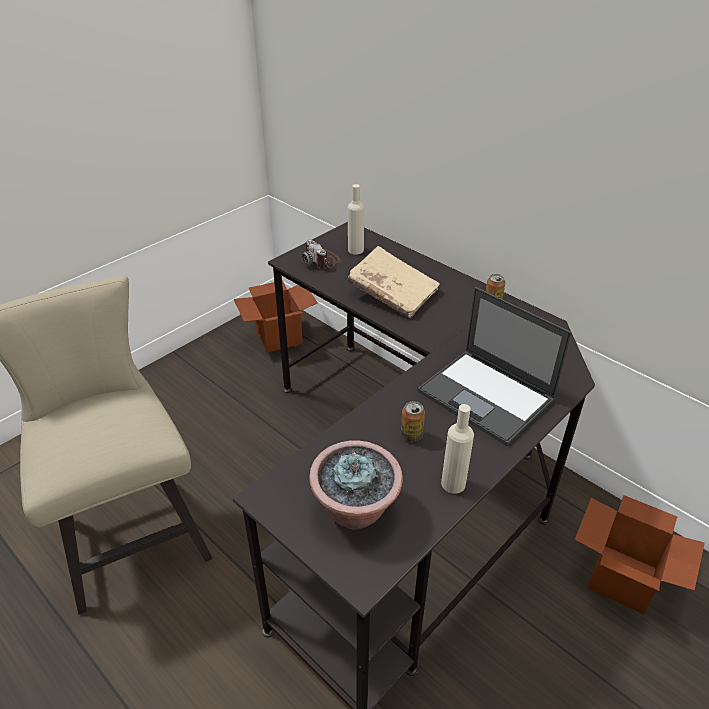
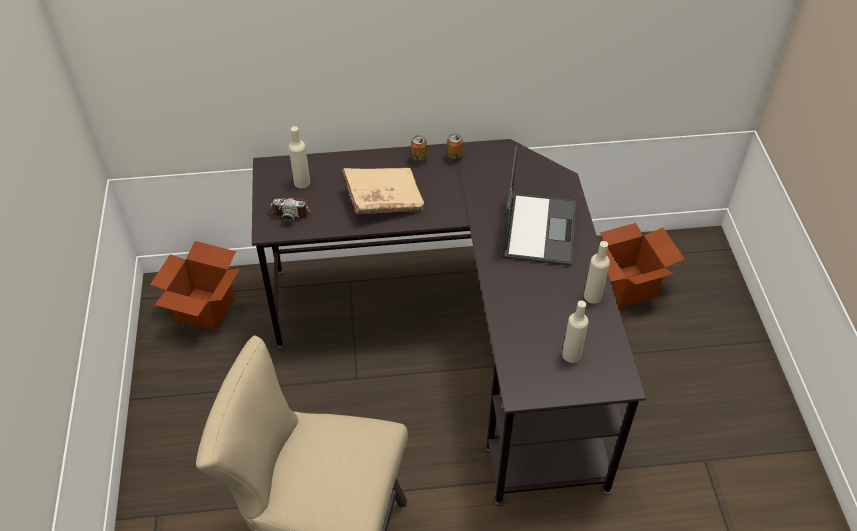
camera: 50 degrees left, 10 degrees up
(356, 510) = (571, 355): potted plant -> beige bottle
(411, 435) = (536, 288): can -> can (419, 160)
(487, 396) = (539, 228): laptop -> laptop turned 75 degrees counterclockwise

